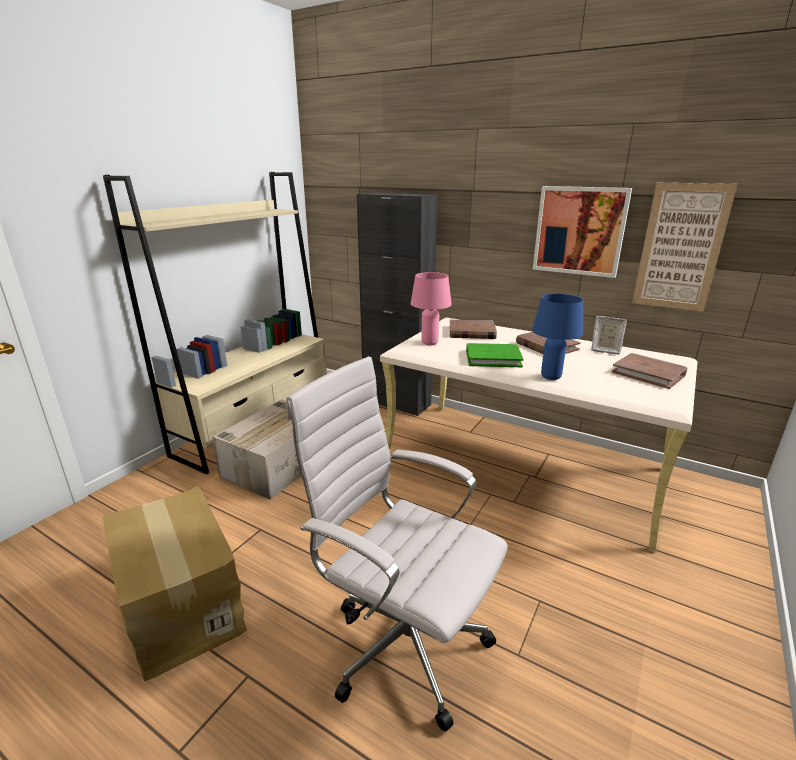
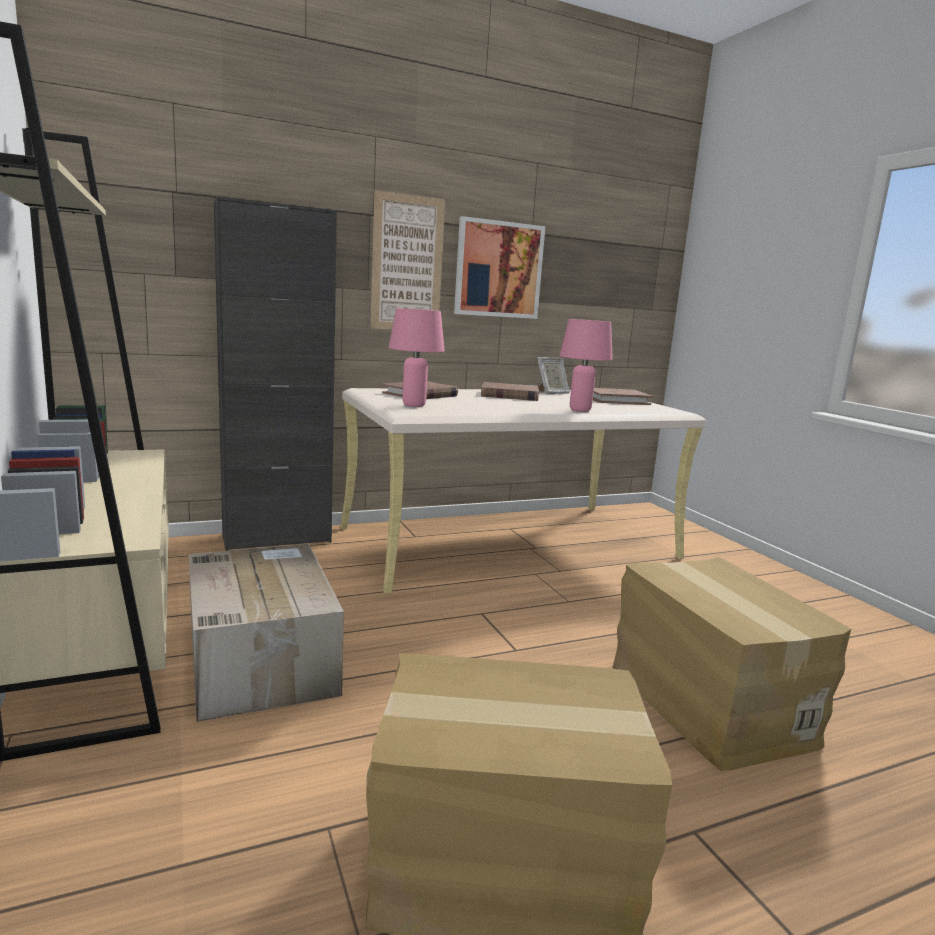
camera: 55 degrees left, 10 degrees down
(401, 642) = (707, 703): white office chair -> cardboard box
(493, 358) = (504, 407): green book -> none
(550, 376) = (579, 410): blue table lamp -> pink table lamp
(680, 248) = (582, 287): picture -> picture (407, 264)

